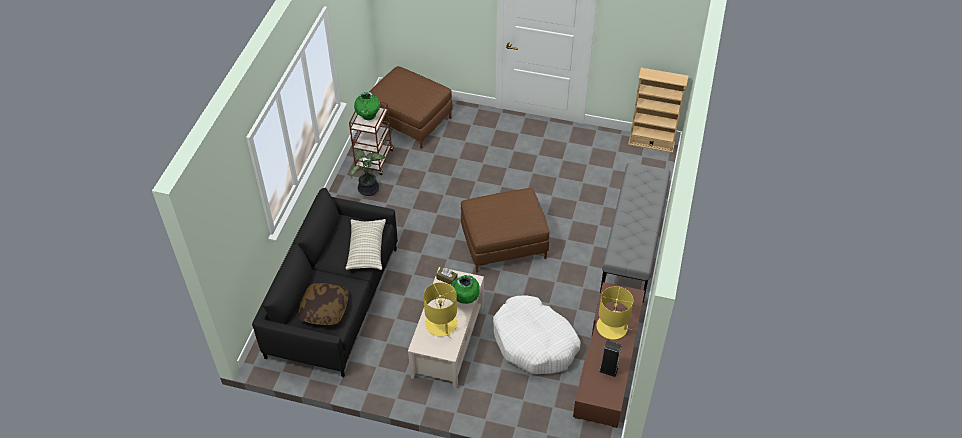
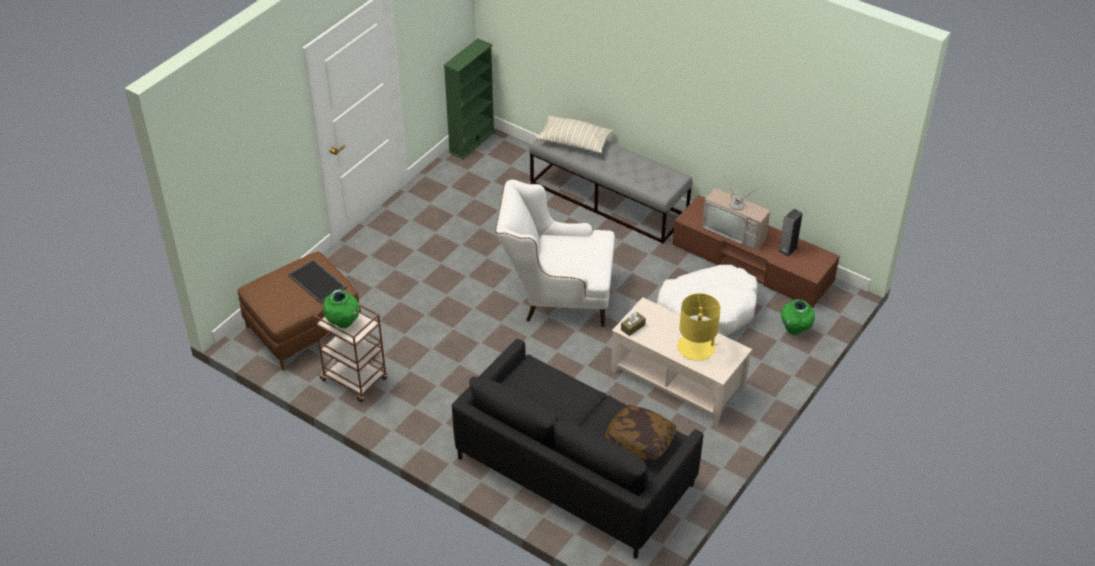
camera: 70 degrees left, 5 degrees down
(366, 250) = (561, 383): pillow -> pillow (574, 142)
(369, 190) = (405, 397): potted plant -> none
(417, 97) = (318, 281): none -> tray
(465, 299) = (669, 319): green vase -> green vase (795, 329)
(504, 243) = (557, 297): brown ottoman -> white armchair
(612, 327) = (736, 231): yellow table lamp -> television
(651, 143) = (472, 142): beige bookcase -> green bookcase

